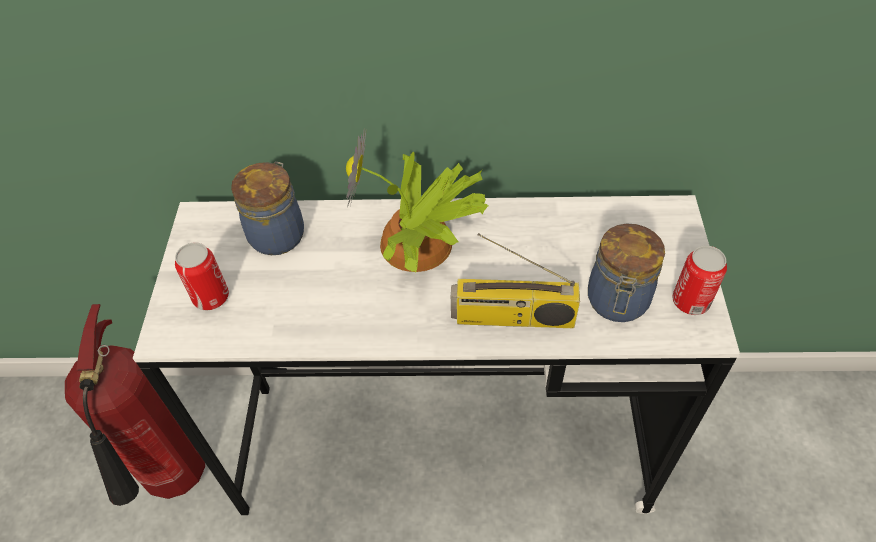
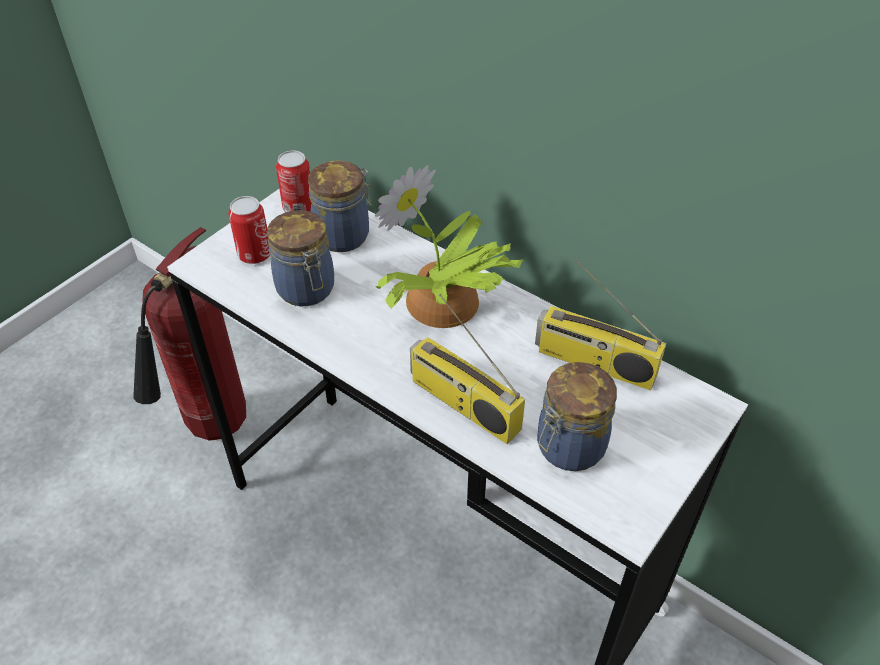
camera: 35 degrees right, 5 degrees down
(293, 301) = (307, 290): none -> jar
(573, 226) = (593, 363): none -> radio
(690, 301) = (640, 490): can -> can (299, 207)

